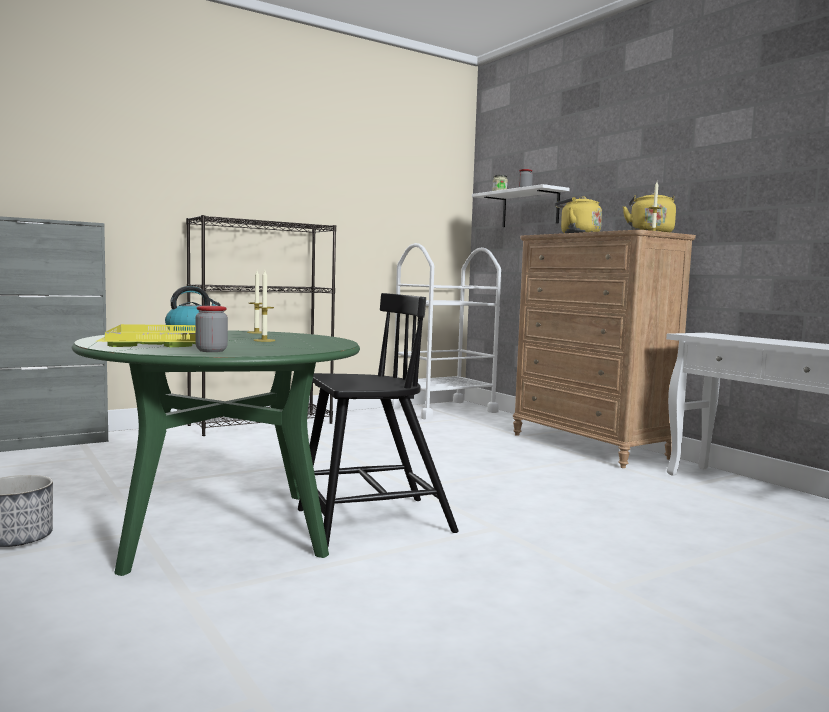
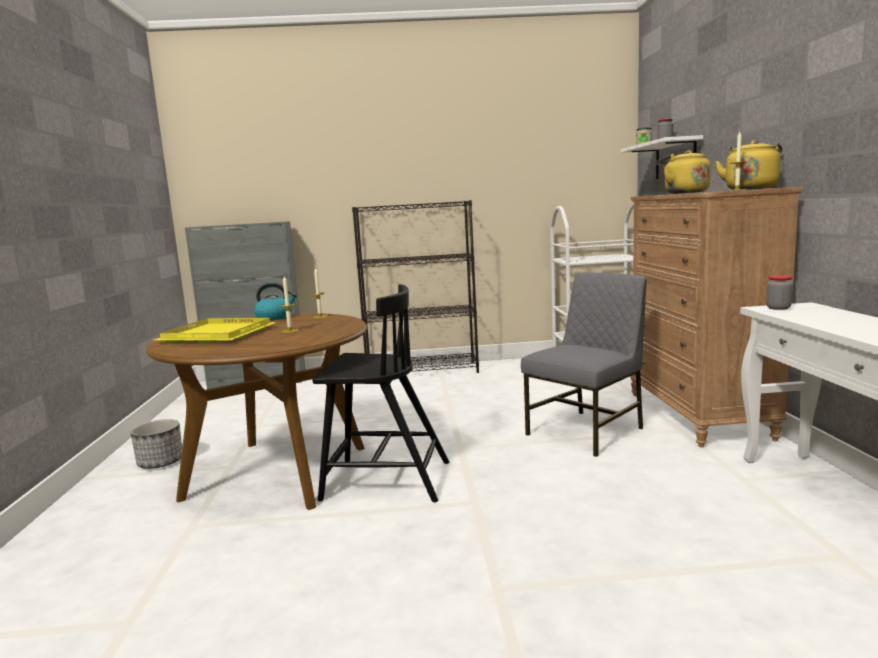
camera: 30 degrees right, 5 degrees up
(211, 351) = (210, 349): jar -> jar (778, 308)
(223, 529) = (277, 472): green dining table -> brown dining table
(515, 464) = (587, 431): none -> grey chair

